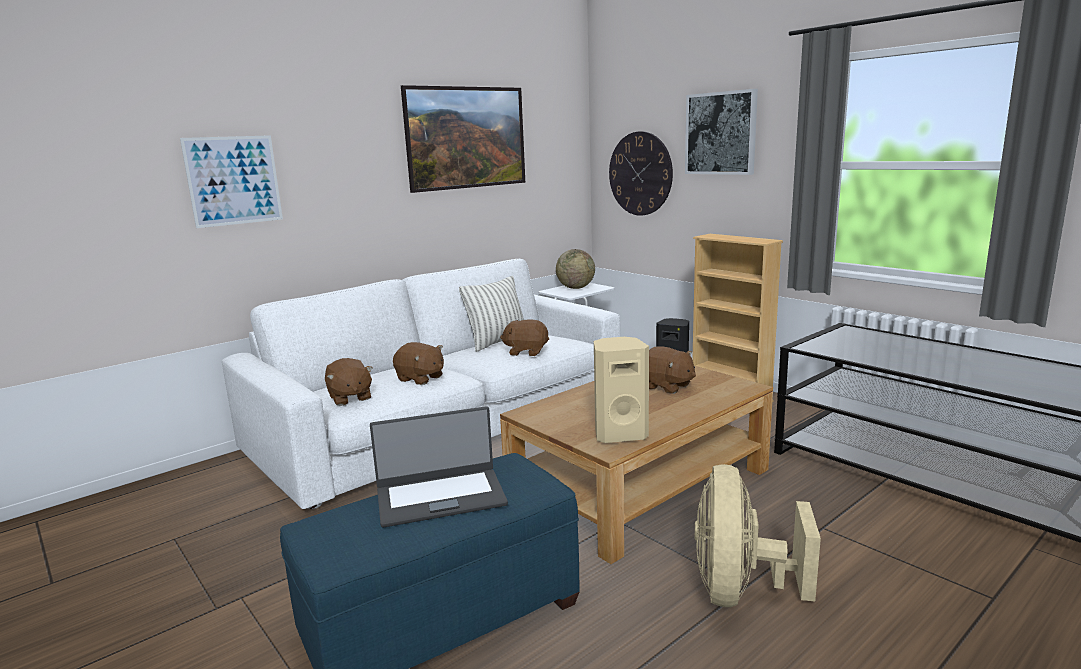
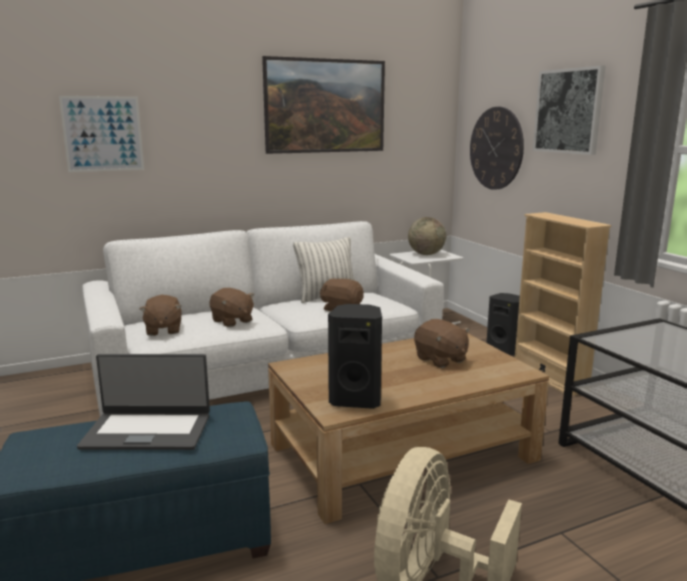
camera: 15 degrees right, 0 degrees up
(619, 434) = (356, 399): beige speaker -> black speaker

